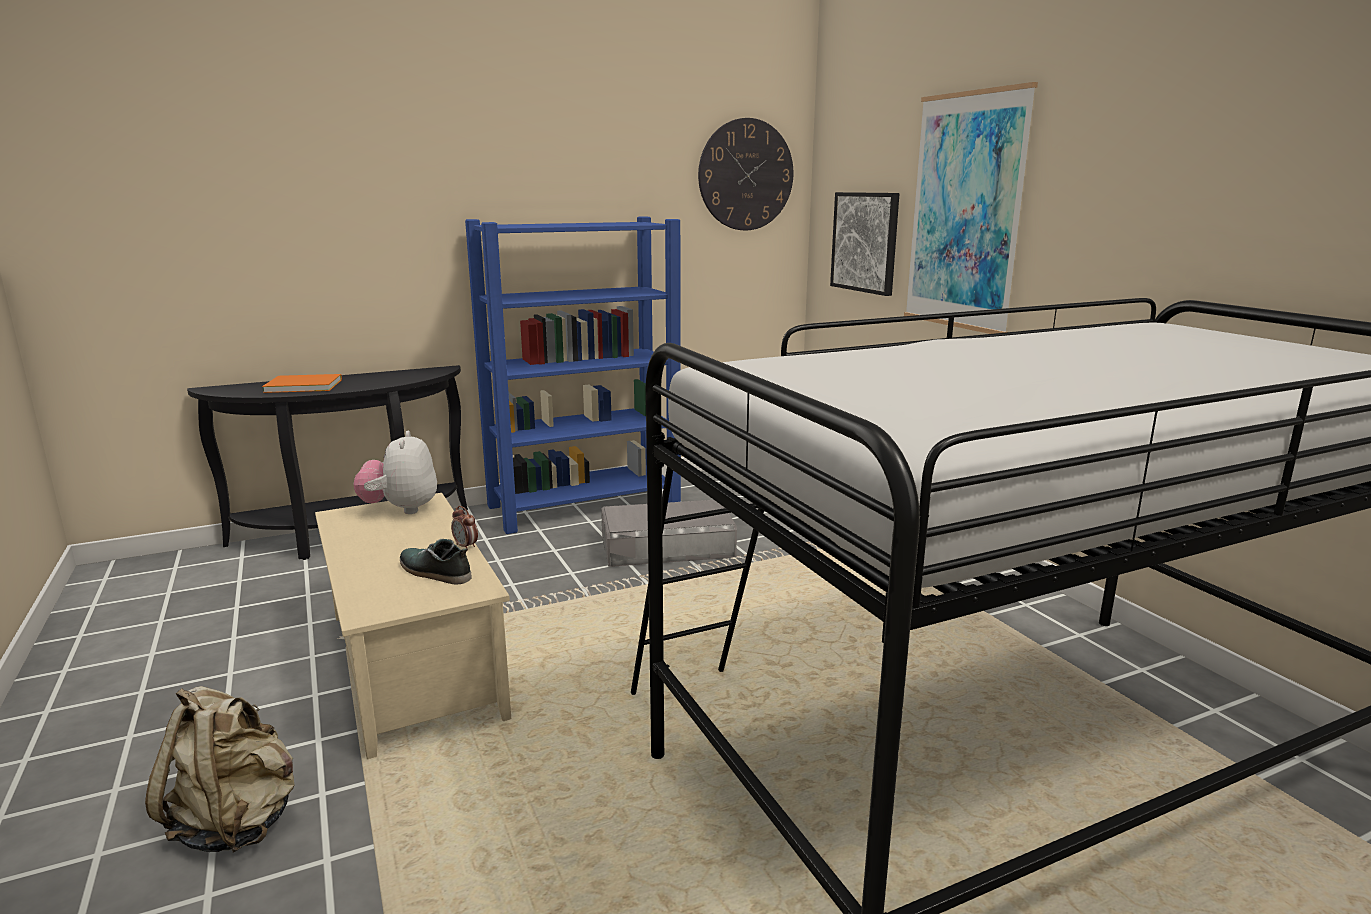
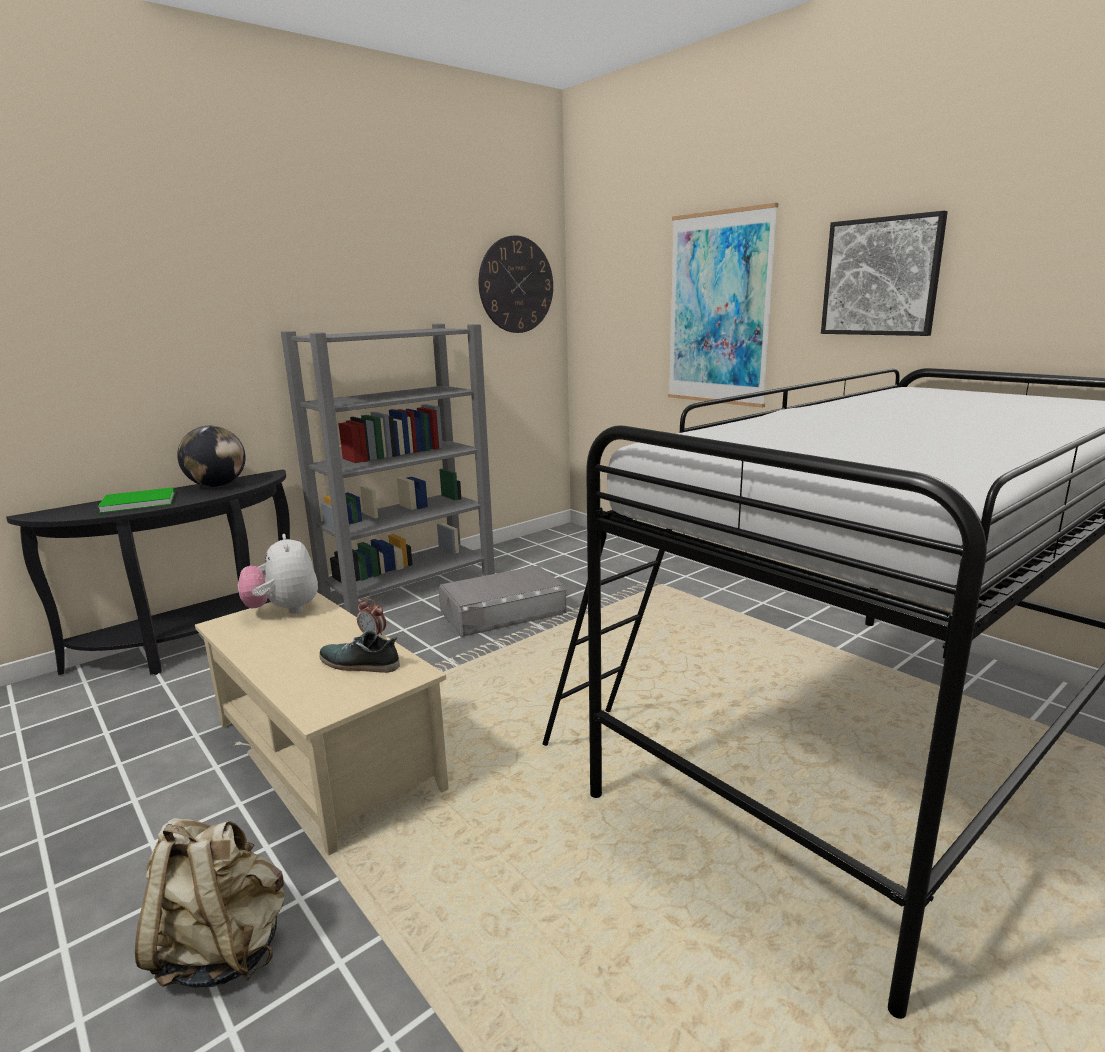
camera: 15 degrees left, 0 degrees up
(302, 385) = (136, 502): orange book -> green book
(385, 376) = (217, 486): none -> globe
(584, 505) = (409, 586): blue bookcase -> grey bookcase
(865, 242) = (624, 338): picture -> picture (881, 277)

